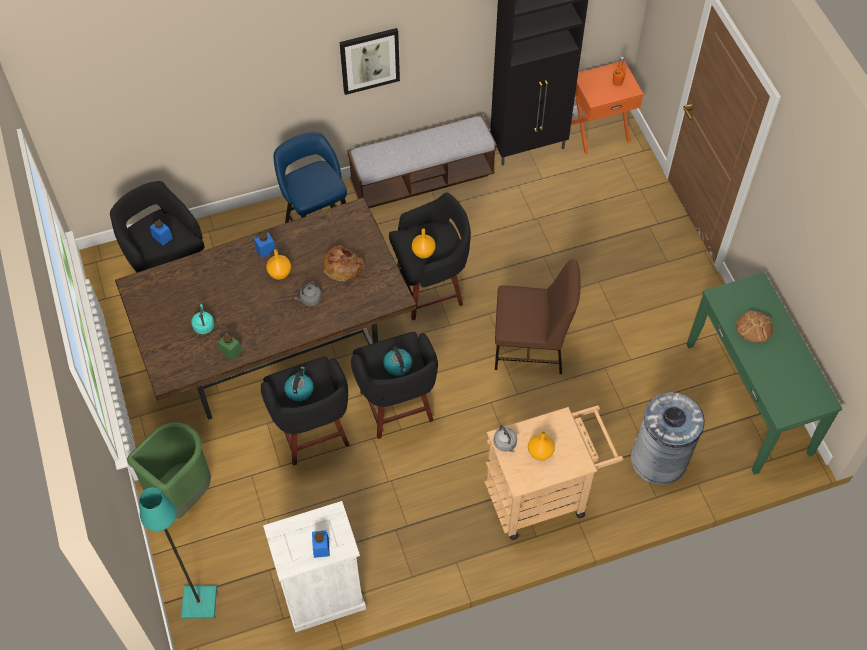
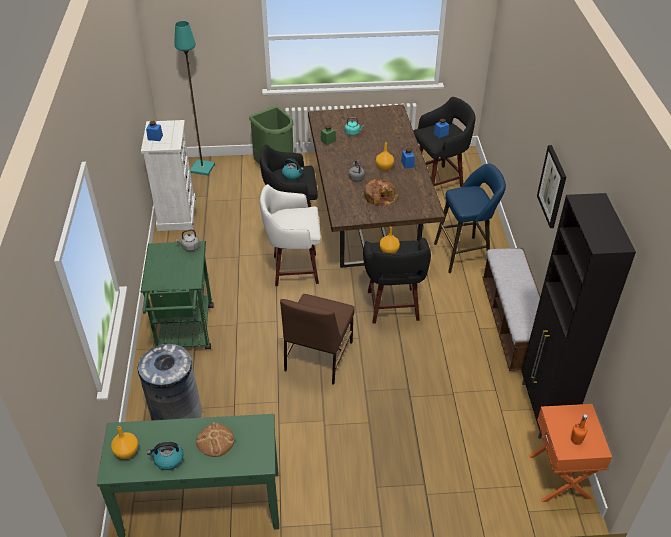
camera: 105 degrees right, 15 degrees down
(397, 409) = (293, 269): black stool -> white stool
(398, 365) = (290, 221): kettle -> kettle (168, 460)
(540, 453) = (172, 263): orange vase -> orange vase (126, 452)
(544, 495) = (185, 333): beige cart -> green cart

